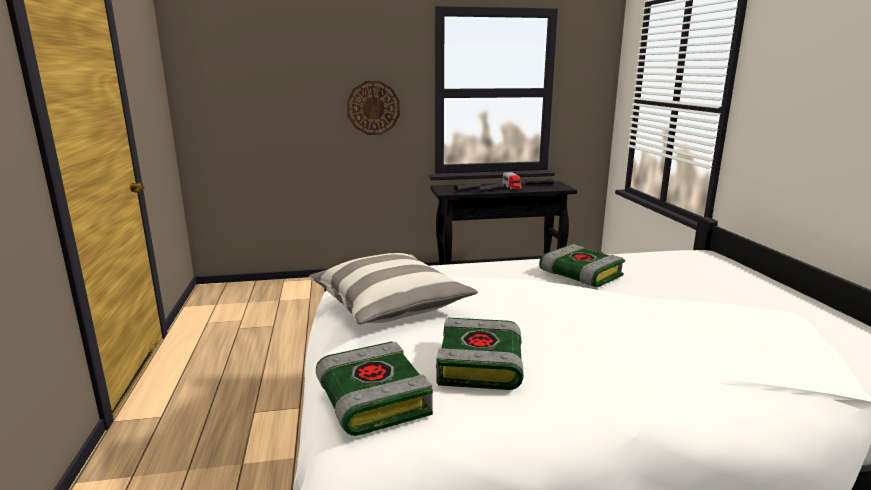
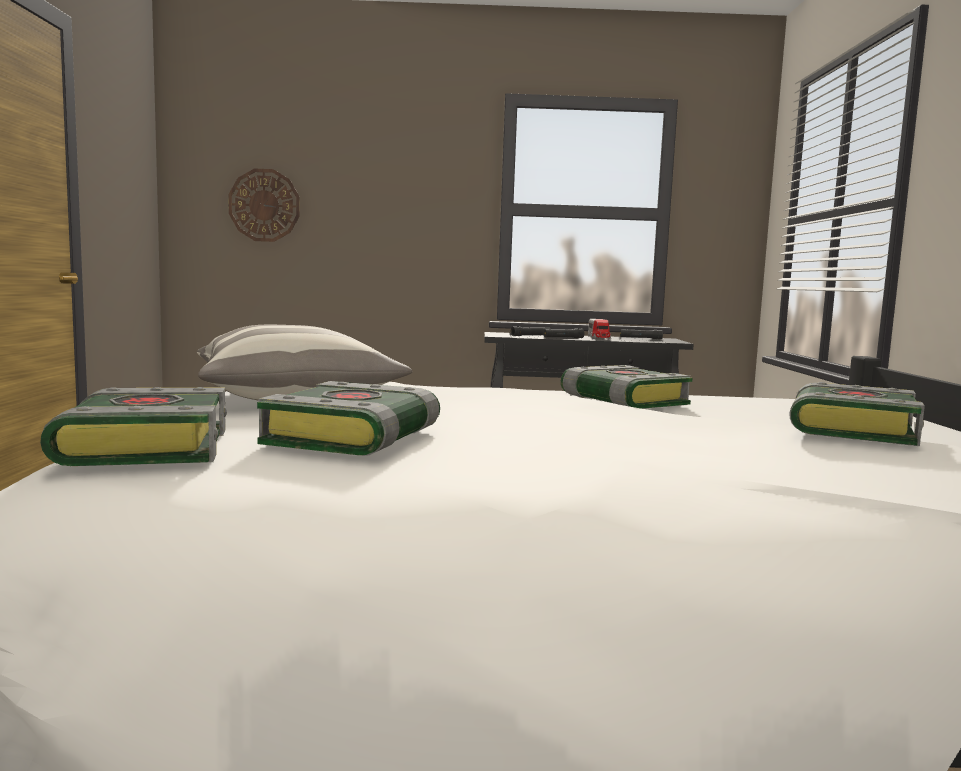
camera: 10 degrees right, 10 degrees down
(373, 108) = (415, 225): wall clock -> wall clock (264, 205)
(735, 305) = (849, 430): none -> book

